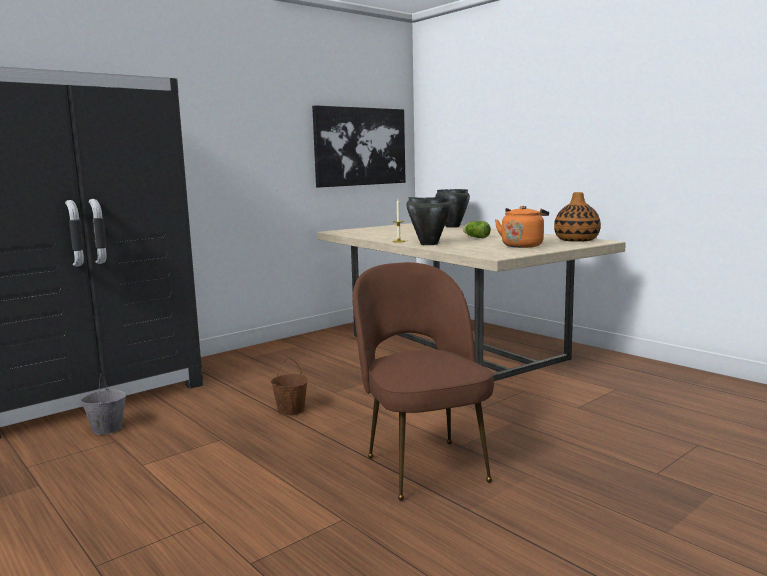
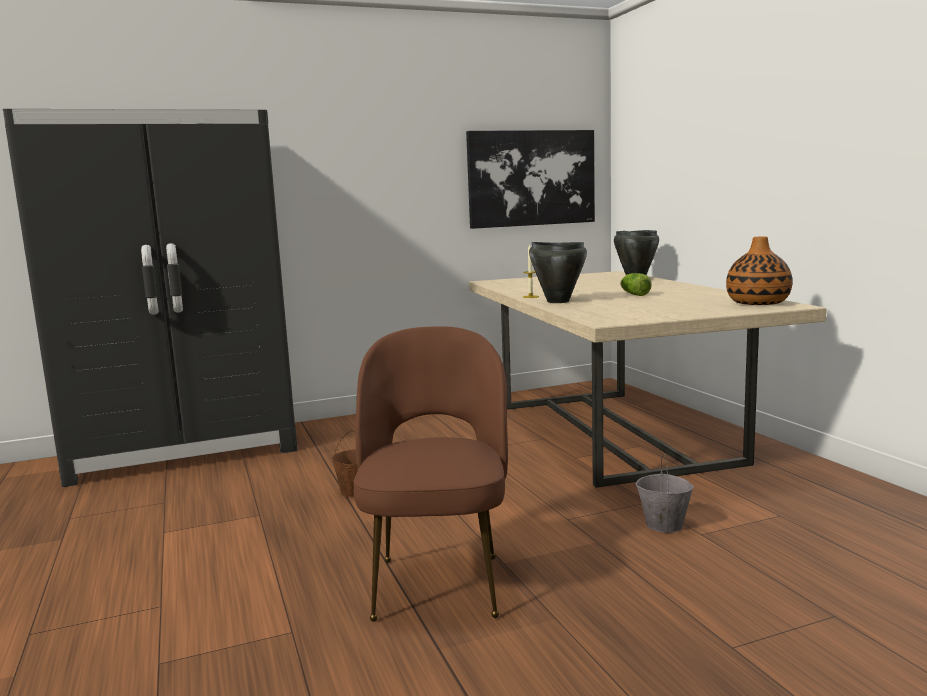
camera: 20 degrees right, 0 degrees up
(107, 429) = (168, 488): grey bucket -> grey bucket (663, 525)
(522, 245) = (669, 308): orange kettle -> none

